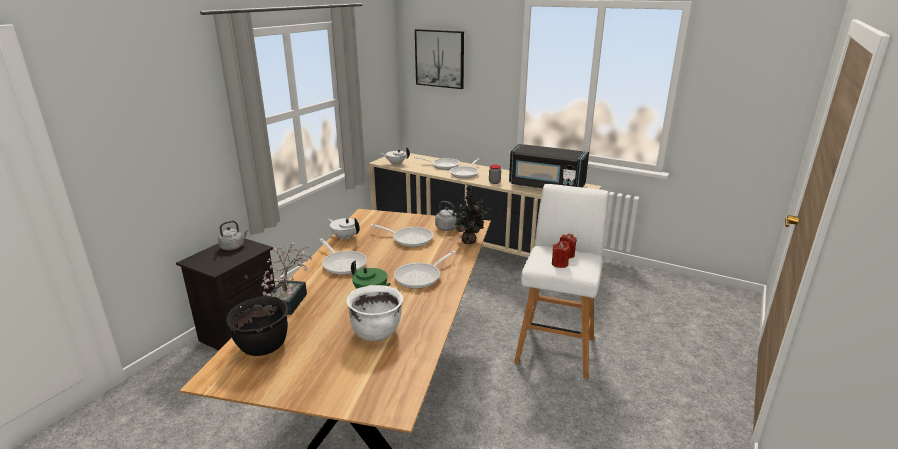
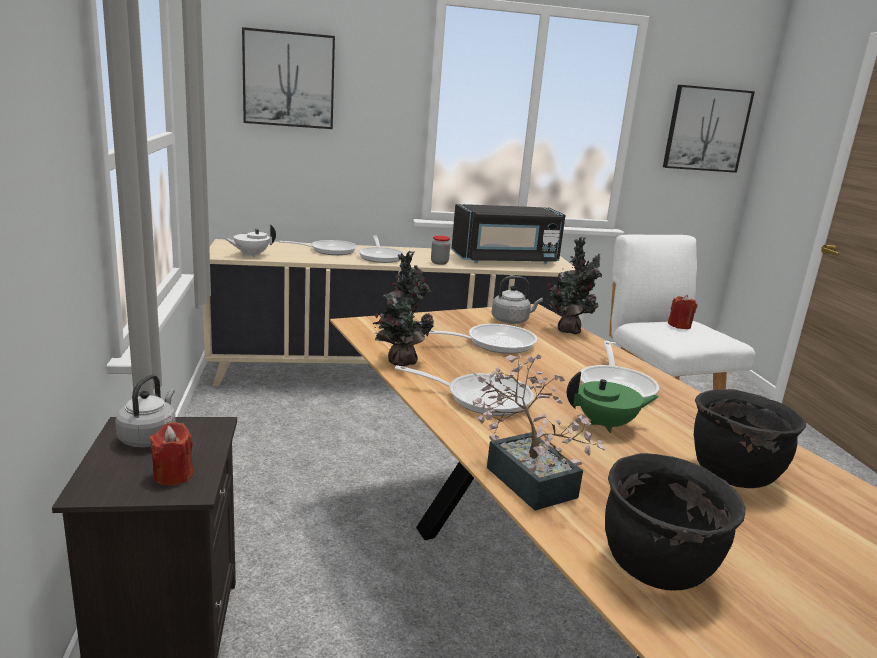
camera: 40 degrees left, 5 degrees down
(345, 237) = (400, 361): white teapot -> potted plant
(376, 332) = (732, 474): white cooking pot -> black cooking pot
(559, 264) = (695, 336): red candle -> red candle (173, 475)
(752, 95) = (706, 129): none -> picture

